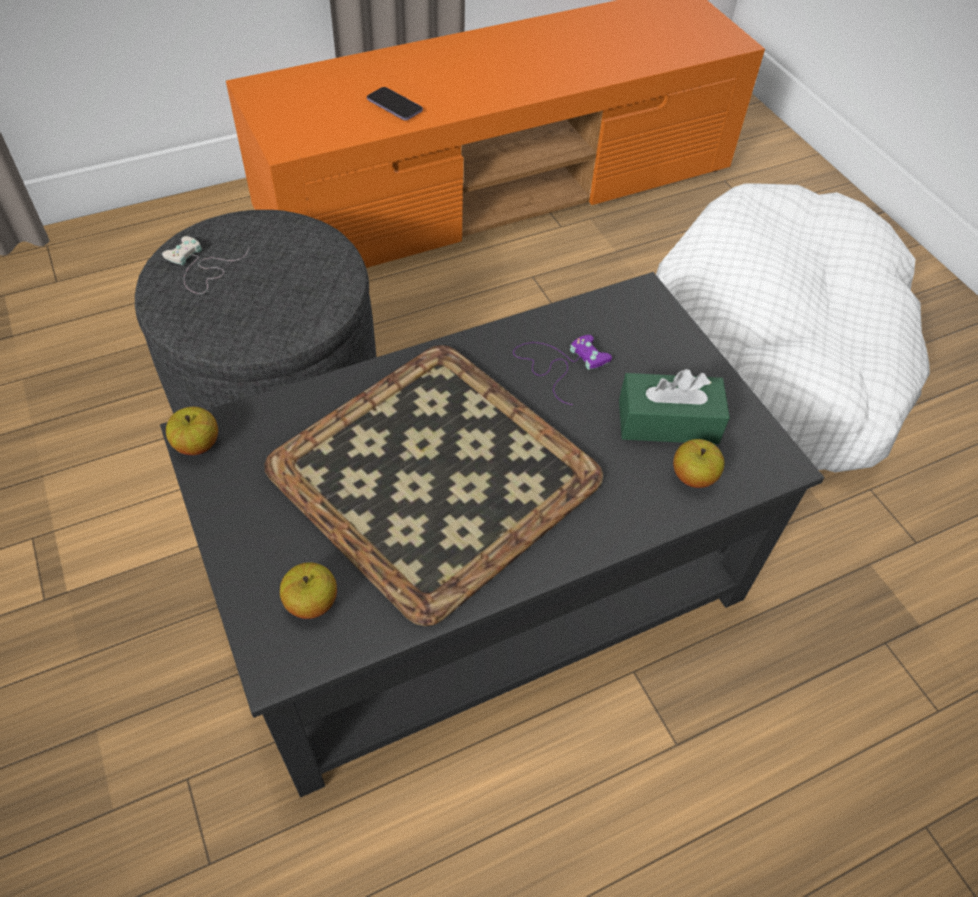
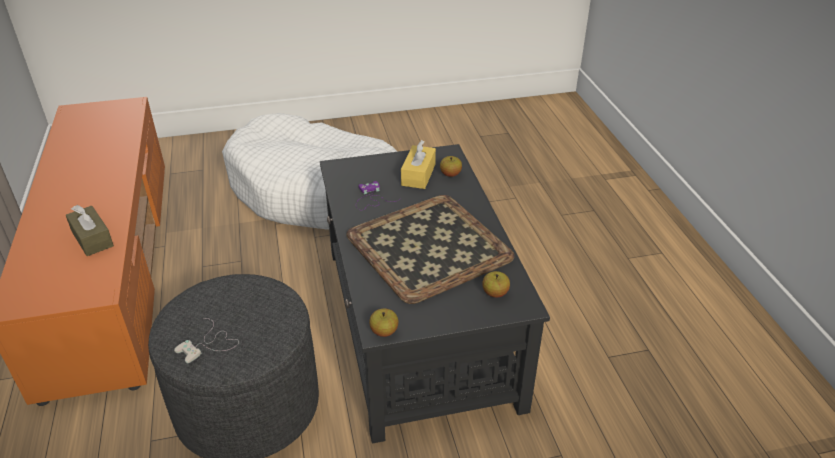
camera: 75 degrees left, 15 degrees down
(394, 105) = (92, 239): phone -> brown tissue box
(668, 422) = (418, 175): green tissue box -> yellow tissue box

